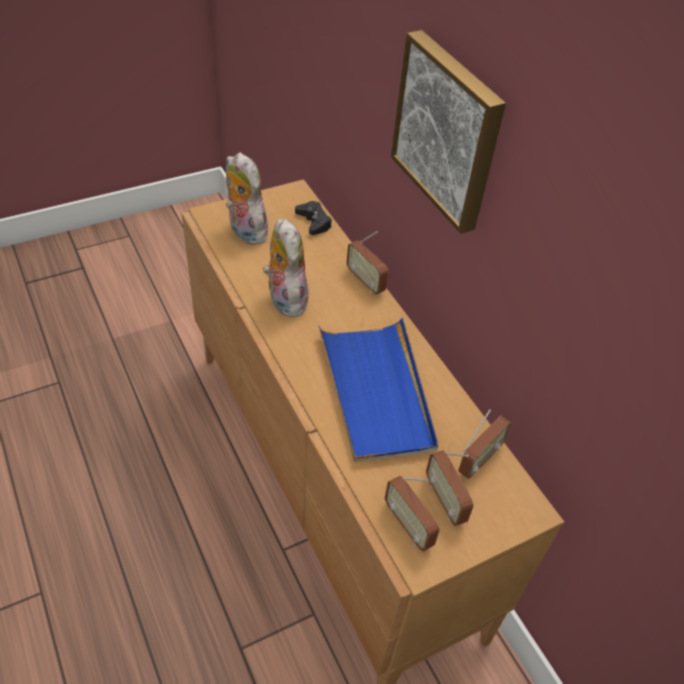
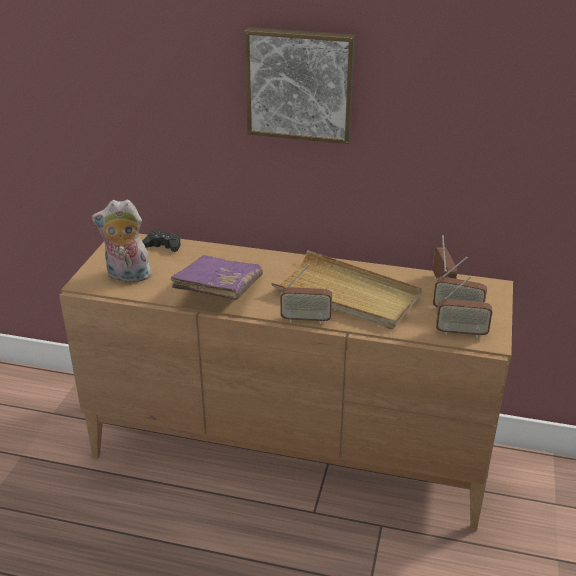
camera: 45 degrees left, 15 degrees down
(284, 299) = (218, 291): plush toy -> purple book
(365, 281) = (249, 253): radio -> radio (306, 319)
(376, 392) = (347, 294): blue tray -> beige tray

